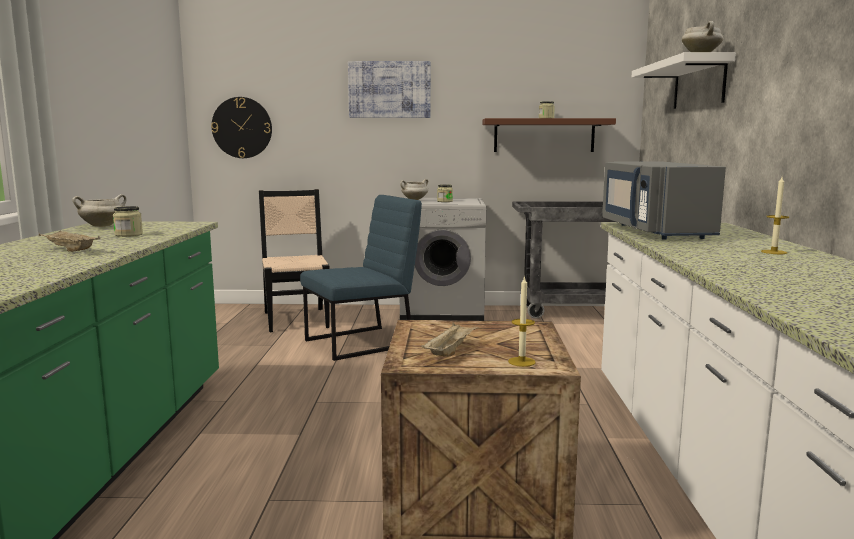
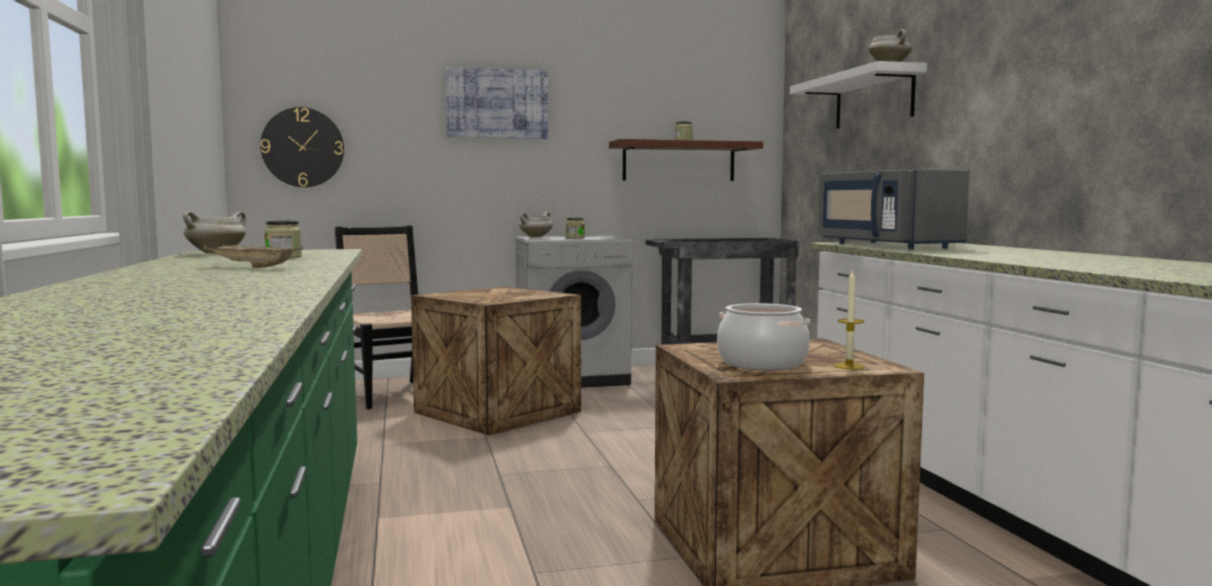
camera: 15 degrees left, 5 degrees down
(362, 342) = (500, 412): blue chair -> crate
(450, 351) = (761, 363): beige tray -> cooking pot
(774, 252) = (1036, 253): candle -> none

